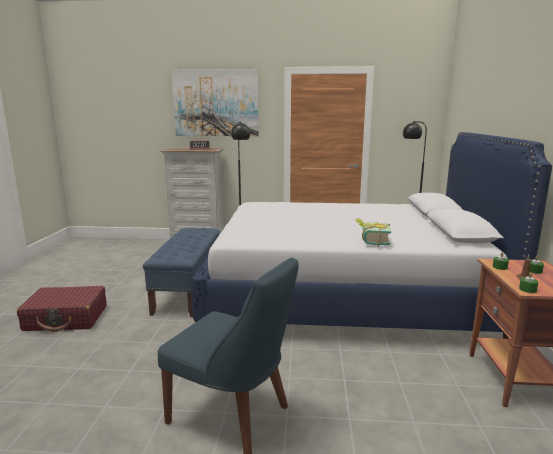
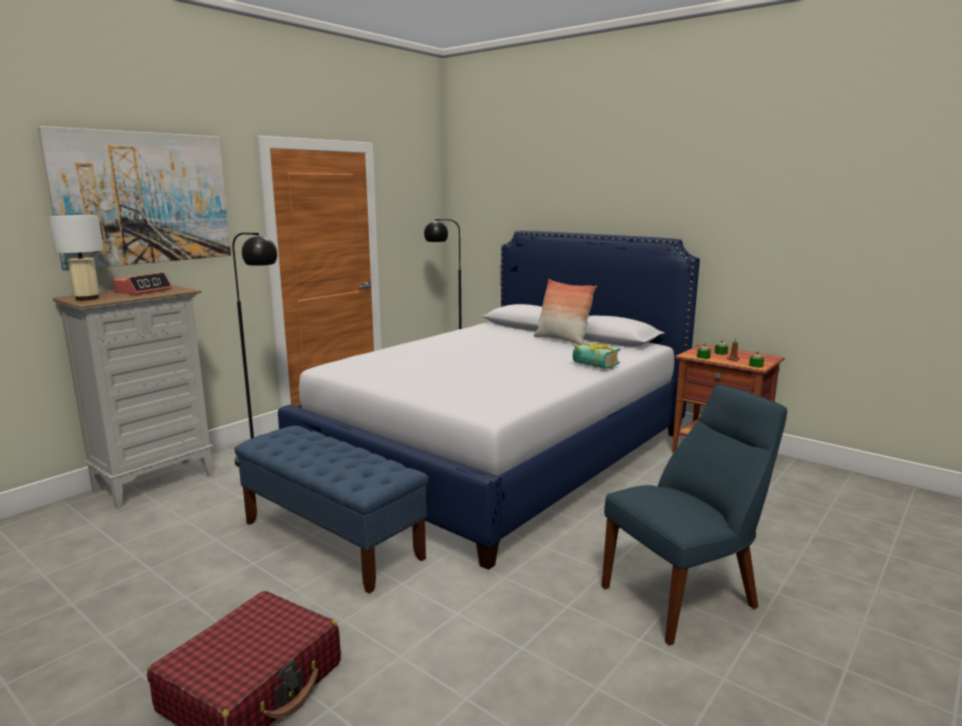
camera: 55 degrees left, 0 degrees up
(173, 149) = (86, 299): none -> white table lamp
(420, 224) = (562, 340): none -> pillow

